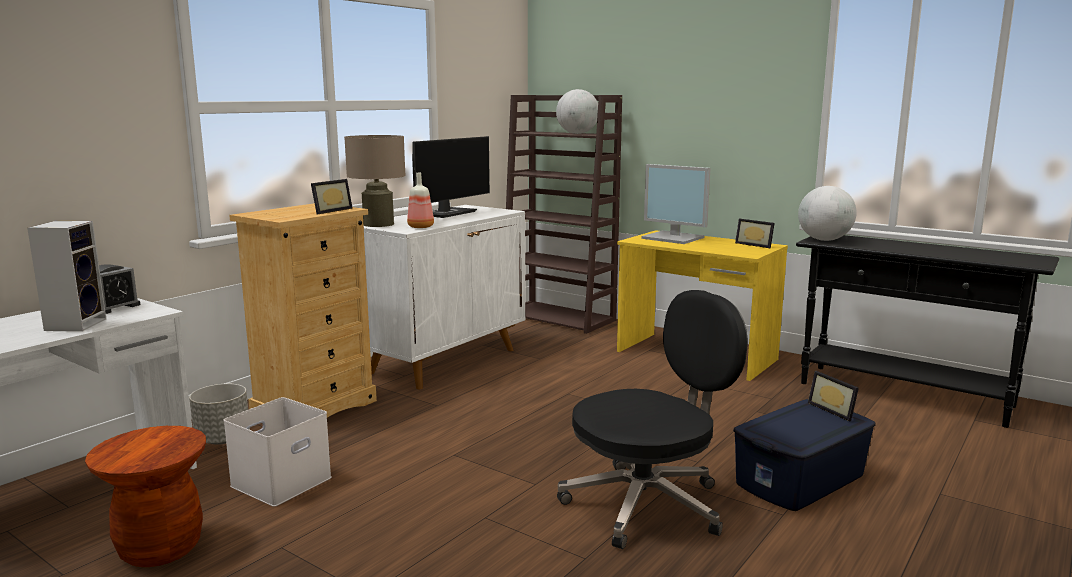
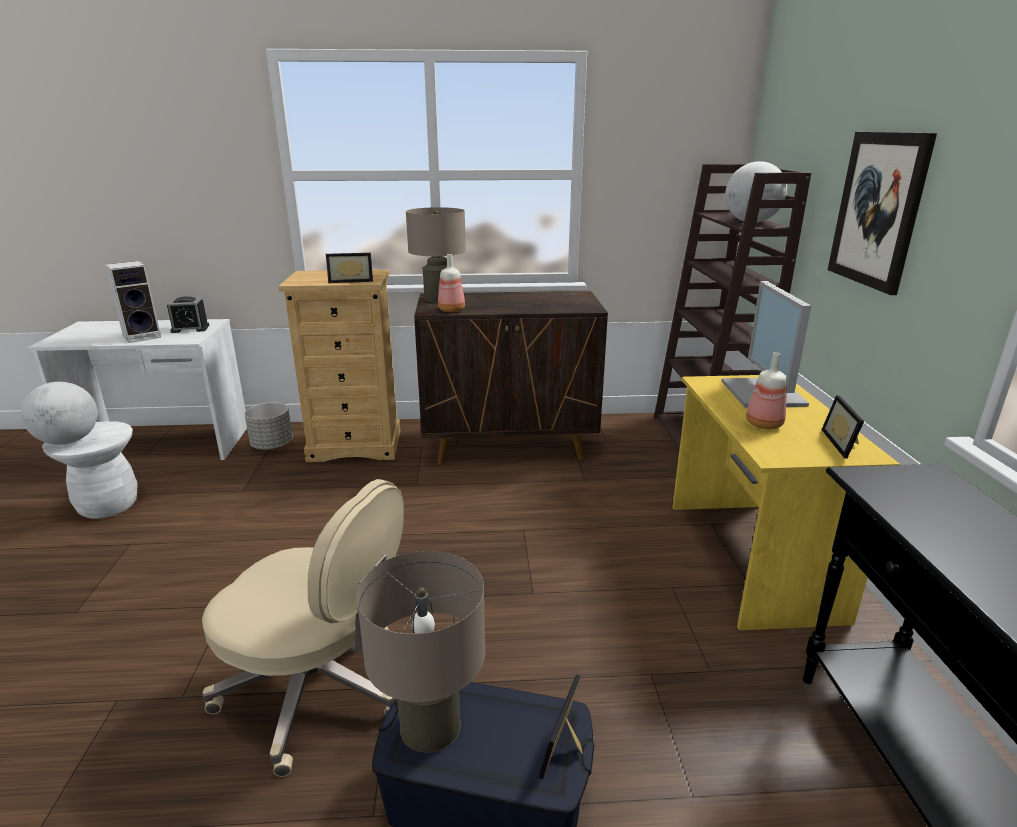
camera: 50 degrees right, 10 degrees up
(160, 548) = (108, 506): brown stool -> white stool
(281, 480) = (227, 494): white storage box -> none
(444, 361) = (510, 445): white cabinet -> brown cabinet
(448, 213) = (534, 298): monitor -> none
(647, 504) = (318, 690): black office chair -> beige office chair
(694, 112) = (878, 210): none -> picture
(710, 247) = (762, 424): none -> bottle
(784, 434) = (430, 725): none -> beige table lamp
(824, 240) = (889, 481): globe -> globe (69, 441)

